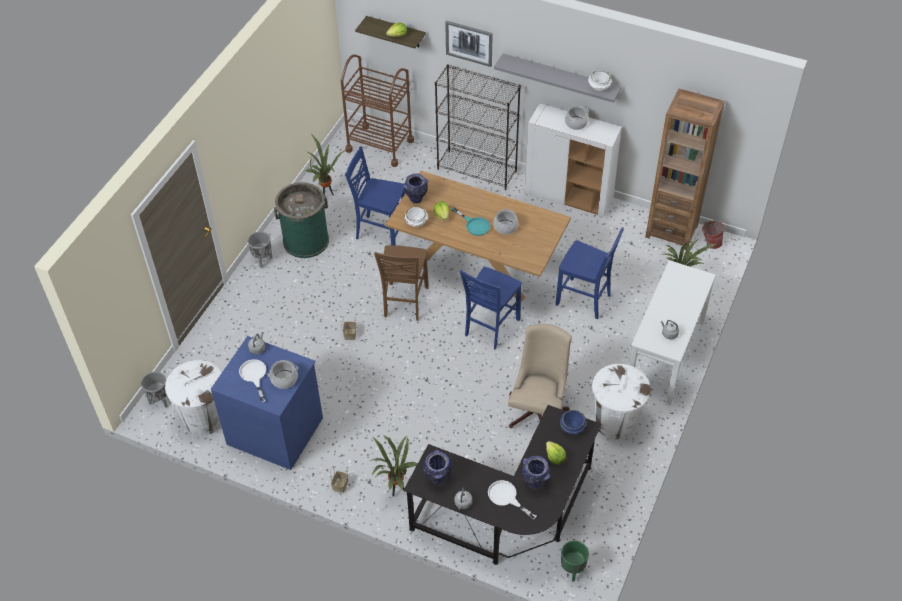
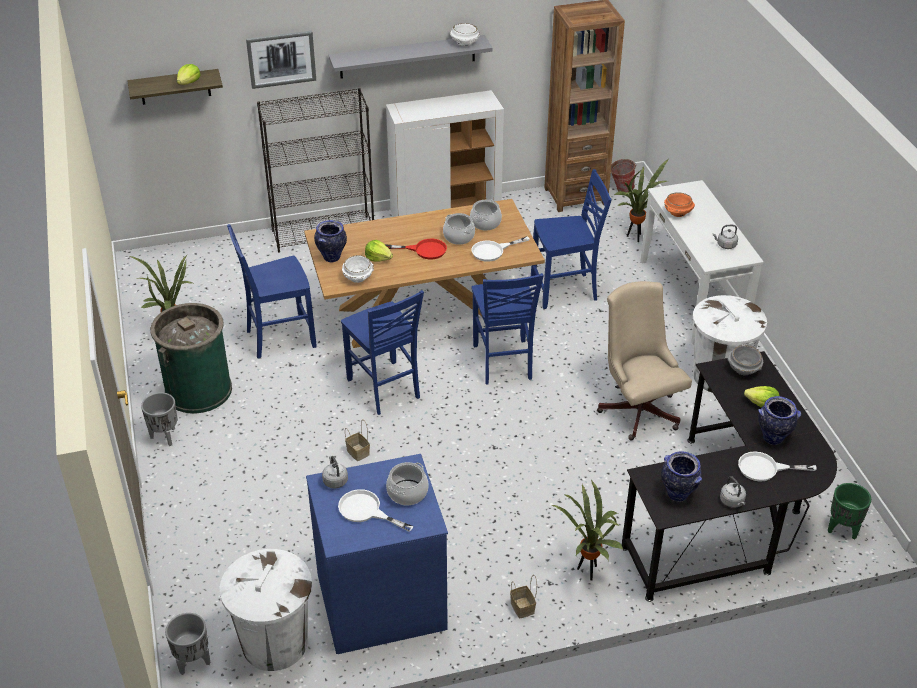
camera: 40 degrees left, 10 degrees down
(380, 145) = (186, 260): brown cart -> none
(404, 302) = (385, 389): brown chair -> blue chair
(474, 225) = (424, 250): turquoise frying pan -> red frying pan
(515, 249) = (493, 251): none -> white frying pan
(572, 427) = (743, 369): blue bowl -> grey bowl
(576, 123) = (444, 105): cooking pot -> cooking pot (485, 223)
(665, 290) = (677, 213): none -> orange bowl

